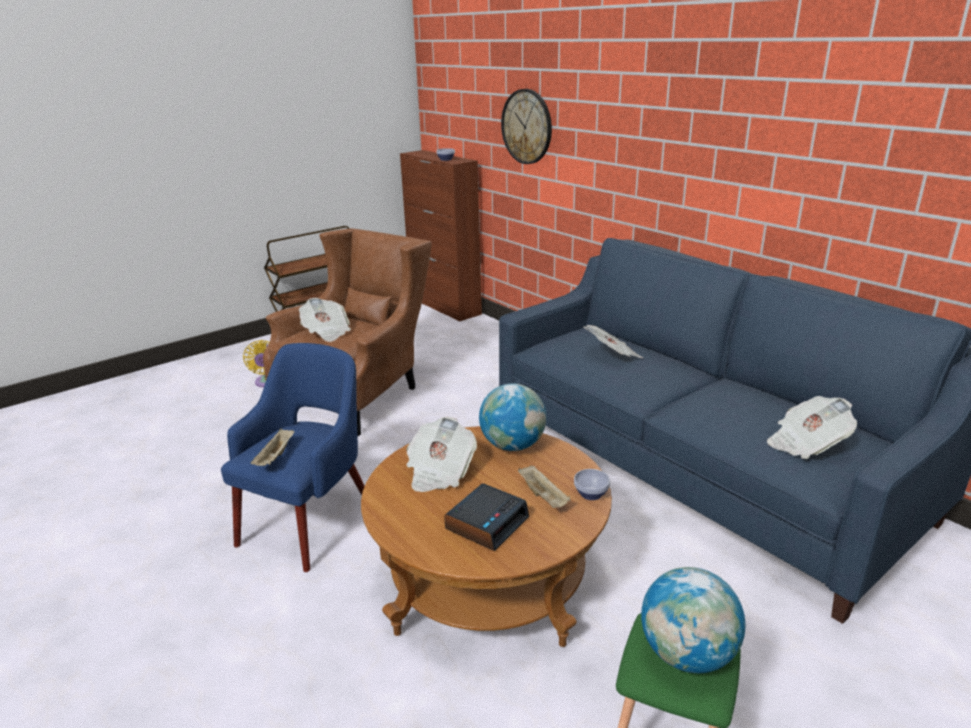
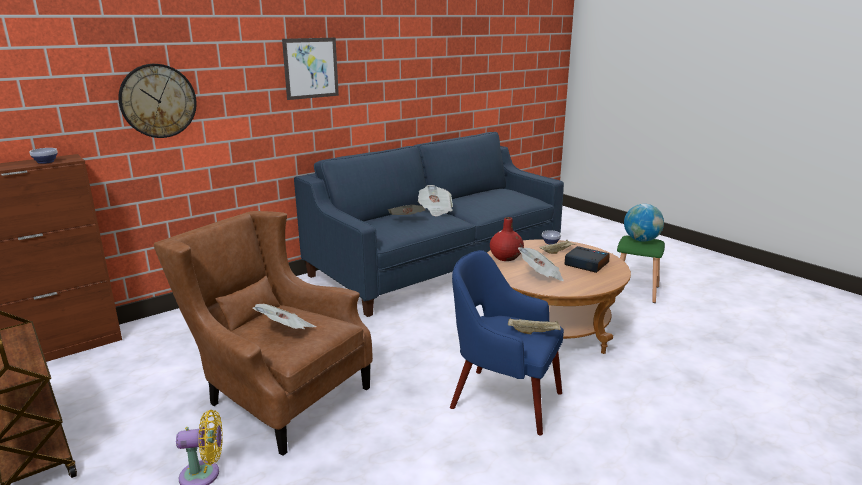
camera: 90 degrees left, 5 degrees down
(513, 445) = (506, 257): globe -> red vase
(665, 115) = (311, 68): none -> picture
(806, 444) = (510, 197): newspaper -> newspaper (435, 210)

